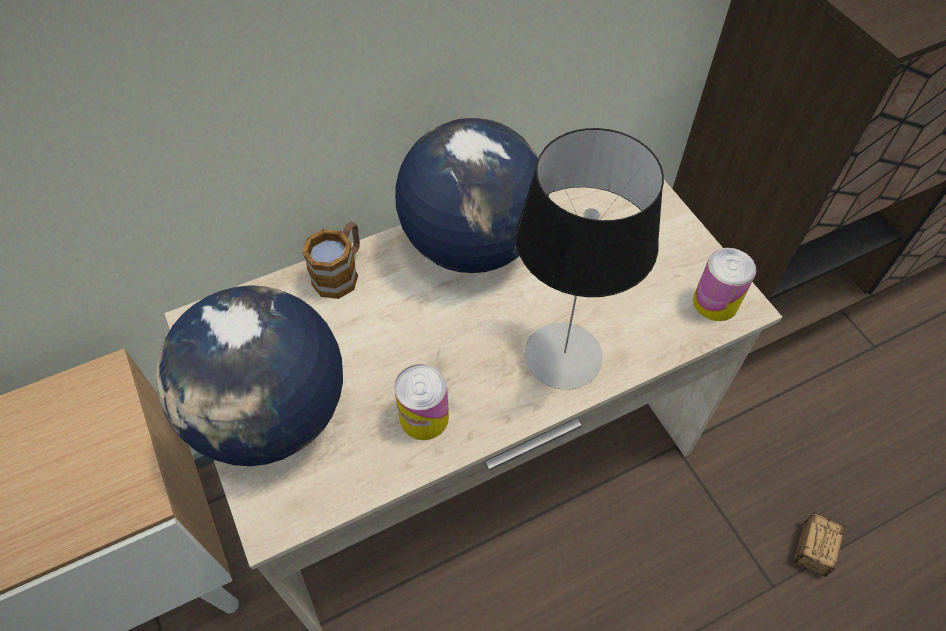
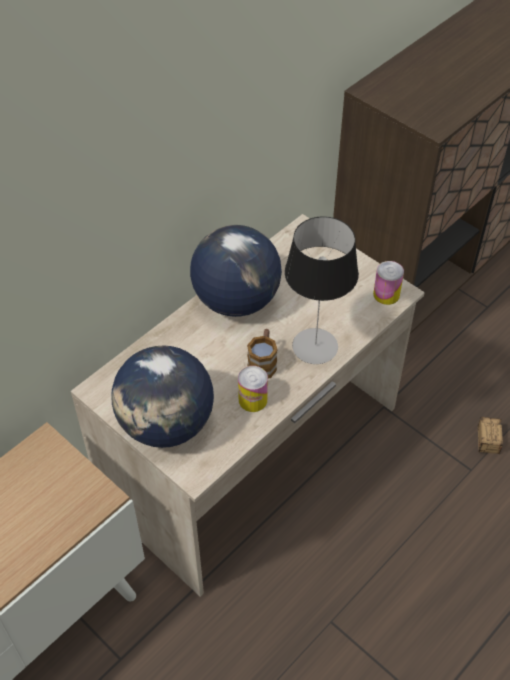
camera: 20 degrees left, 5 degrees down
(341, 272) = (166, 338): mug -> mug (263, 362)

